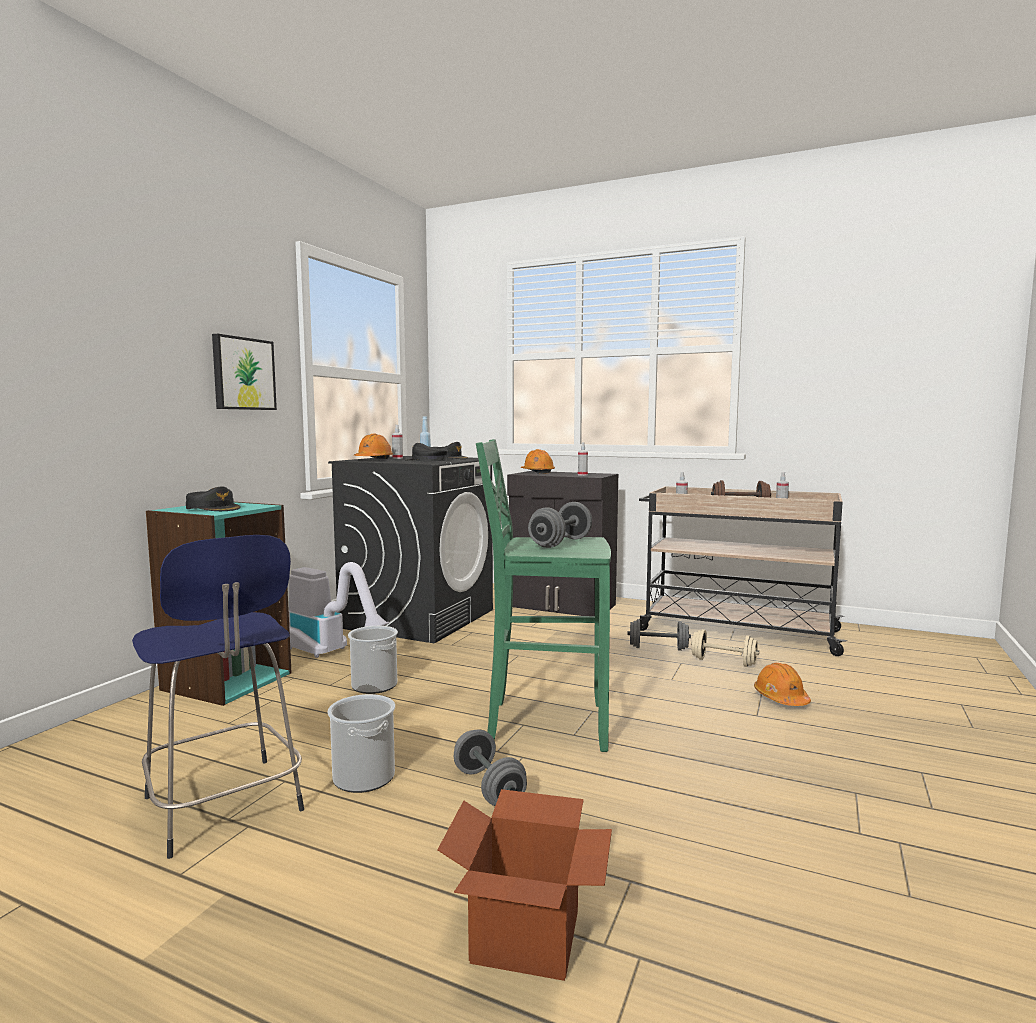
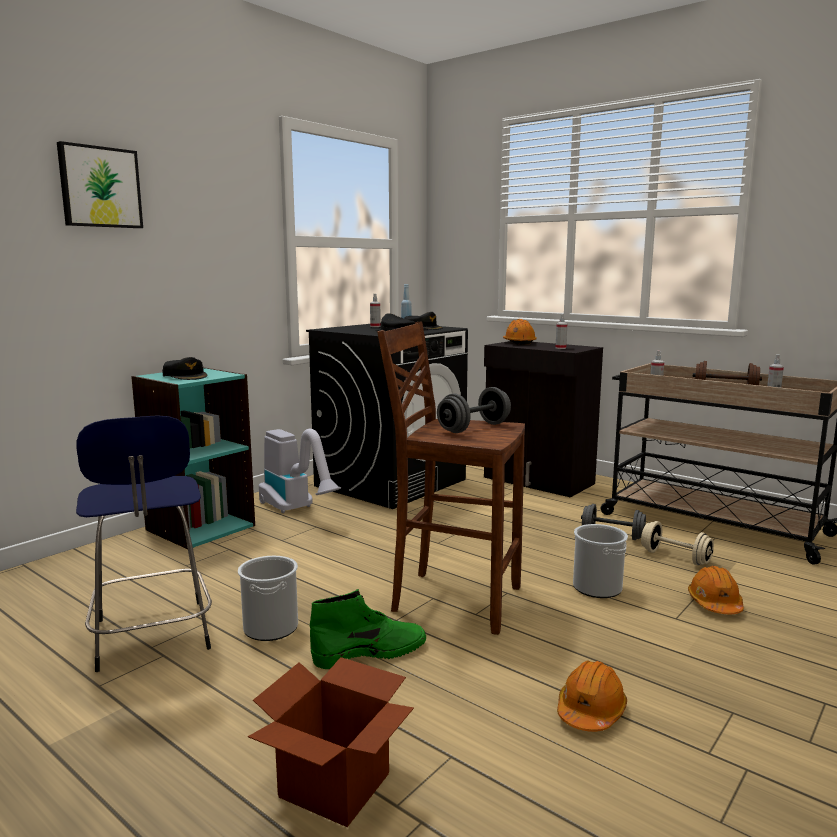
camera: 15 degrees right, 5 degrees up
(243, 374) = (224, 249): picture -> picture (100, 187)
(374, 459) = (350, 328): orange hard hat -> orange hard hat (591, 711)
(374, 685) = (319, 544): bucket -> bucket (597, 587)
(489, 788) = (371, 652): grey dumbbell -> green boot
(544, 723) = (453, 599): green stool -> brown stool

